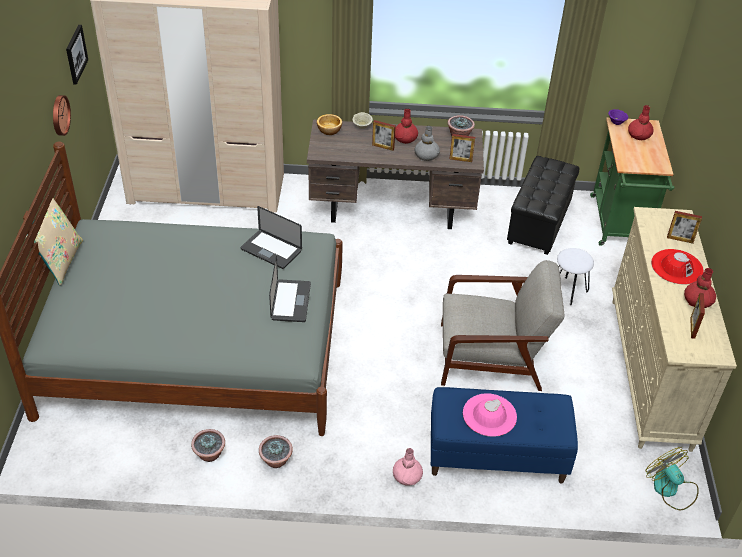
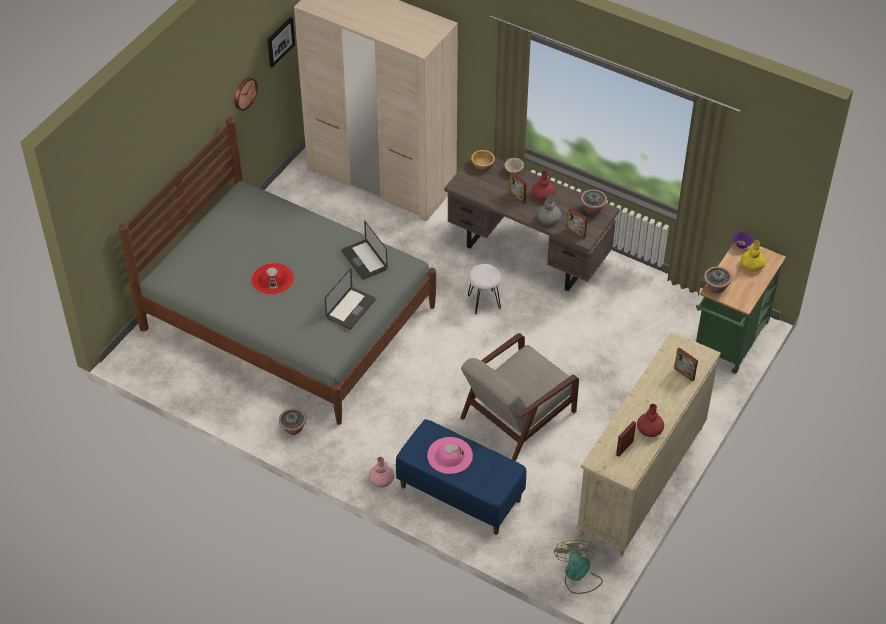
camera: 30 degrees right, 5 degrees up
(60, 261) = (205, 212): beige pillow -> none
(209, 455) = (249, 405): potted plant -> potted plant (716, 288)
(492, 357) = (516, 416): grey armchair -> grey armchair turned 105 degrees clockwise
(539, 224) = (653, 315): black ottoman -> none
(568, 291) = (628, 385): white stool -> white stool (483, 302)
(639, 135) = (752, 265): red vase -> yellow vase
(677, 267) = (659, 395): red hat -> red hat (272, 279)

